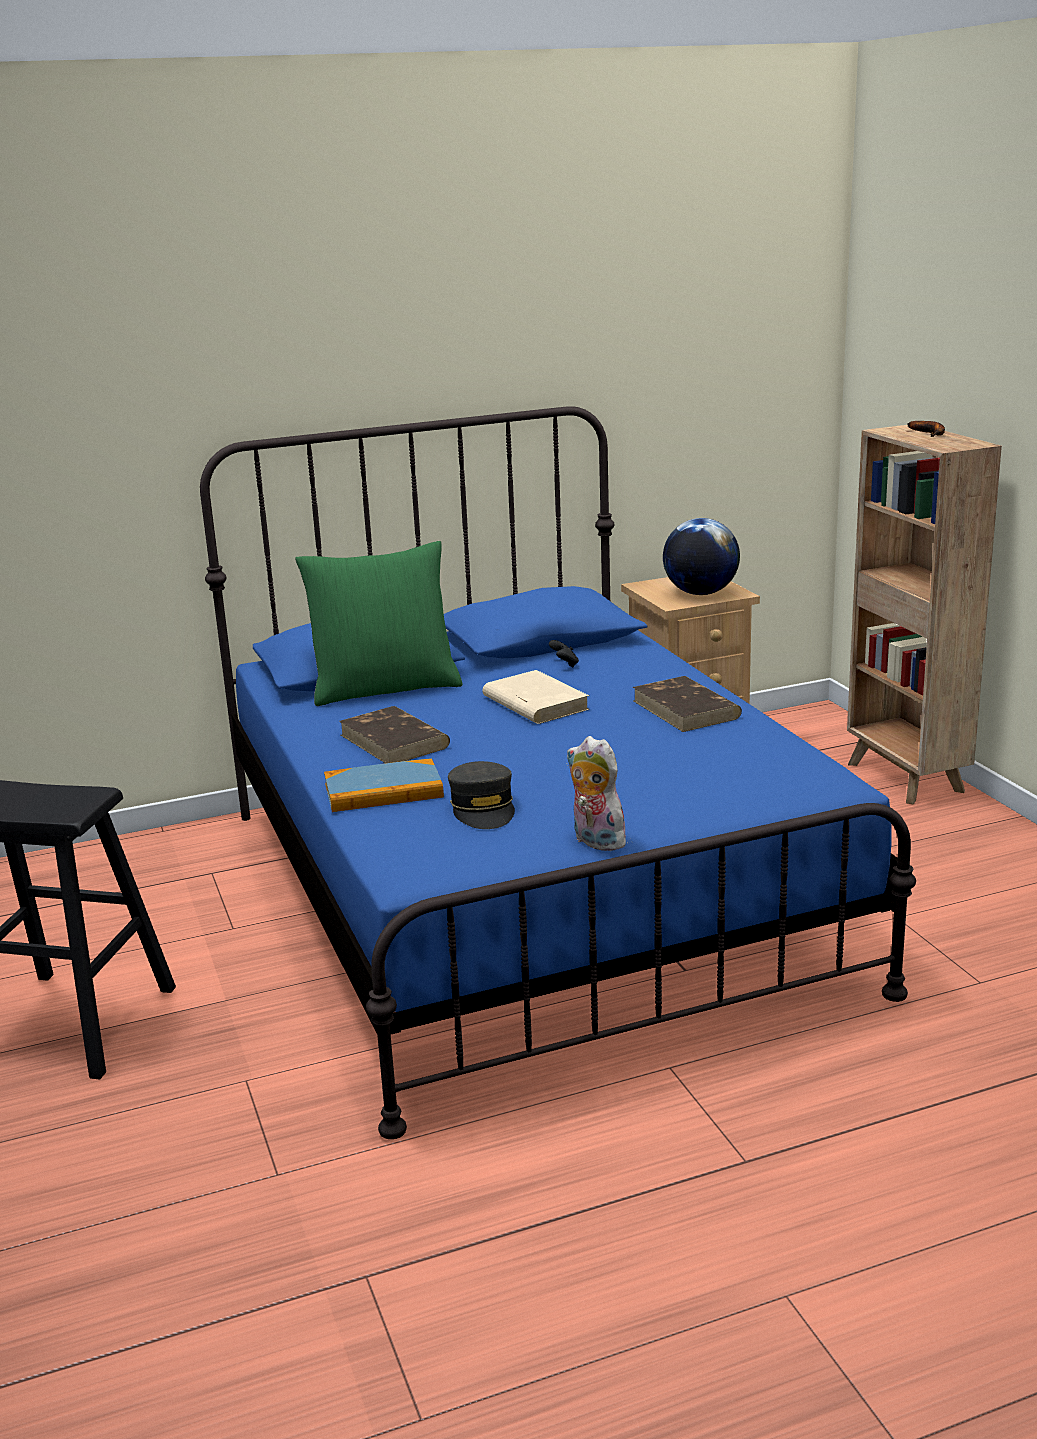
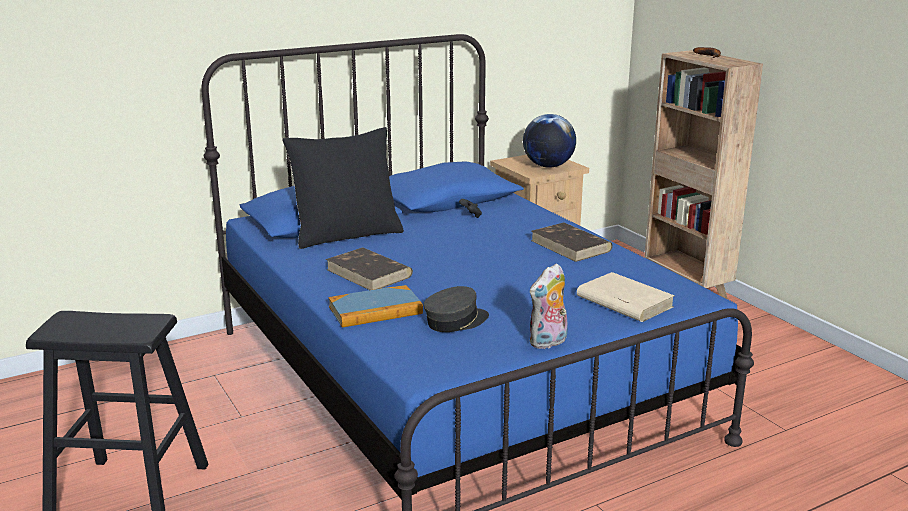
camera: 10 degrees left, 0 degrees up
(385, 688) = (346, 234): green pillow -> black pillow
(483, 808) = (456, 321): grey cap -> grey cap turned 105 degrees counterclockwise
(534, 703) = (461, 243): beige book -> beige book (623, 302)
(595, 841) = (548, 343): plush toy -> plush toy turned 75 degrees counterclockwise

